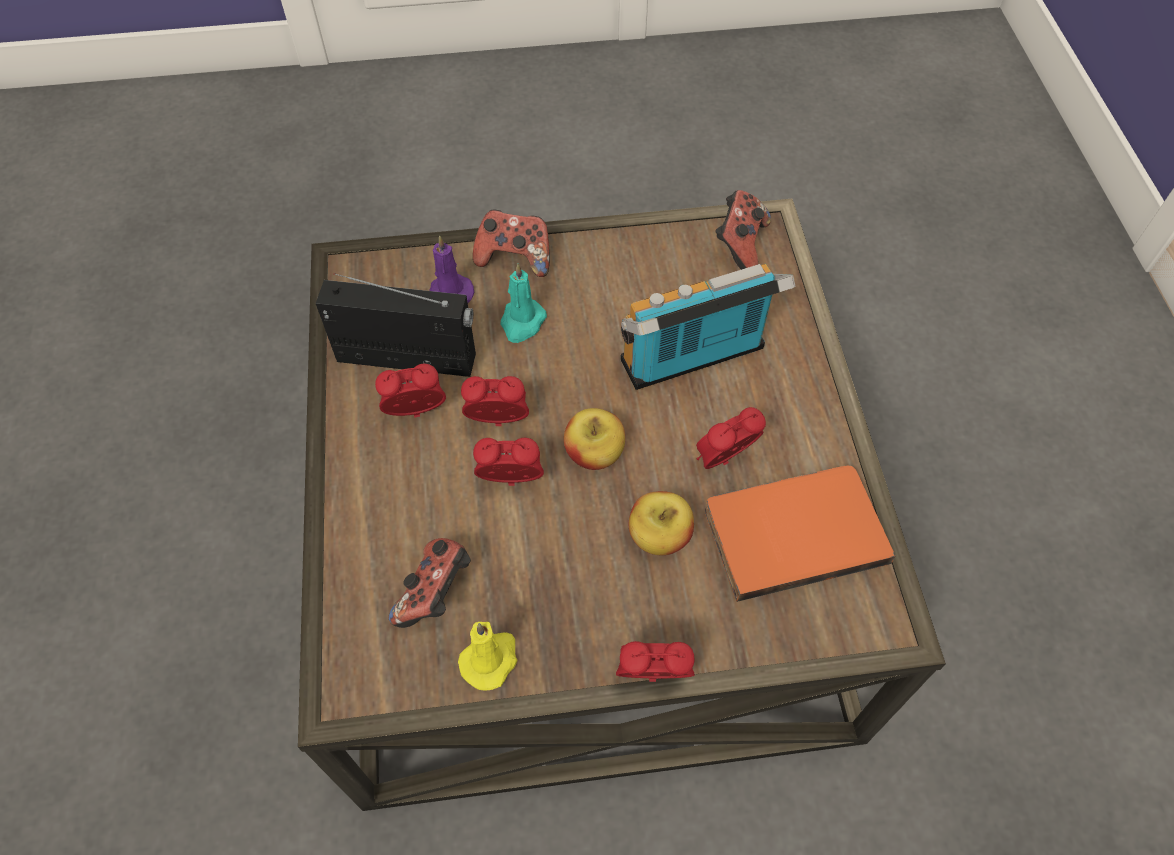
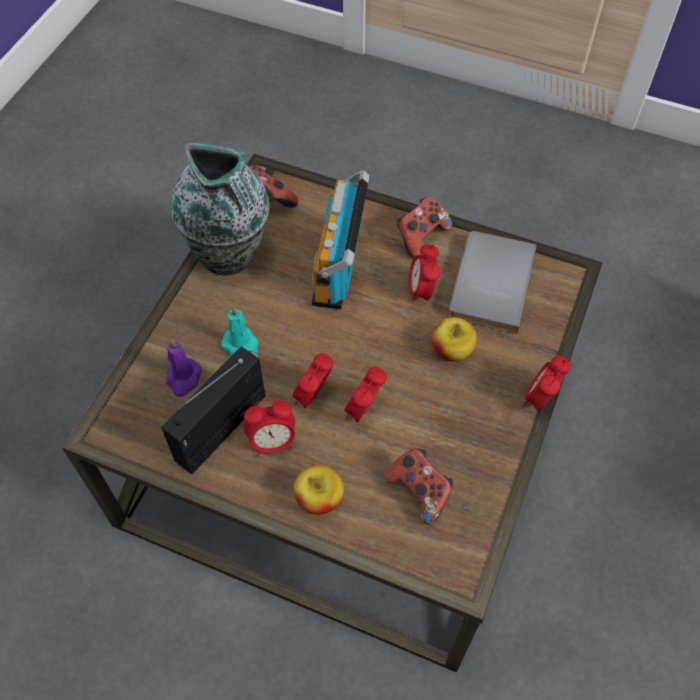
camera: 60 degrees left, 0 degrees up
(416, 413) = (272, 442): alarm clock -> alarm clock turned 120 degrees counterclockwise
(490, 659) = (483, 479): yellow candle -> none
(515, 258) = (182, 323): game controller -> game controller (421, 236)
(594, 453) = (373, 355): apple -> apple (319, 499)
(632, 250) = (229, 254): none -> vase
(792, 530) = (487, 283): orange book -> grey book

